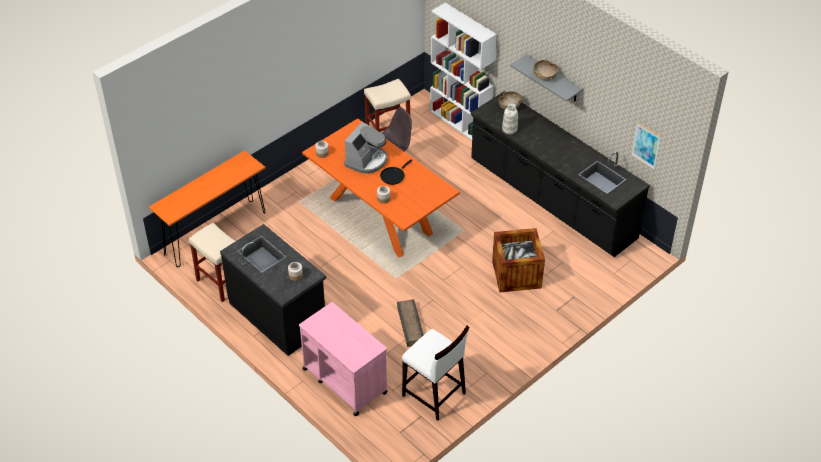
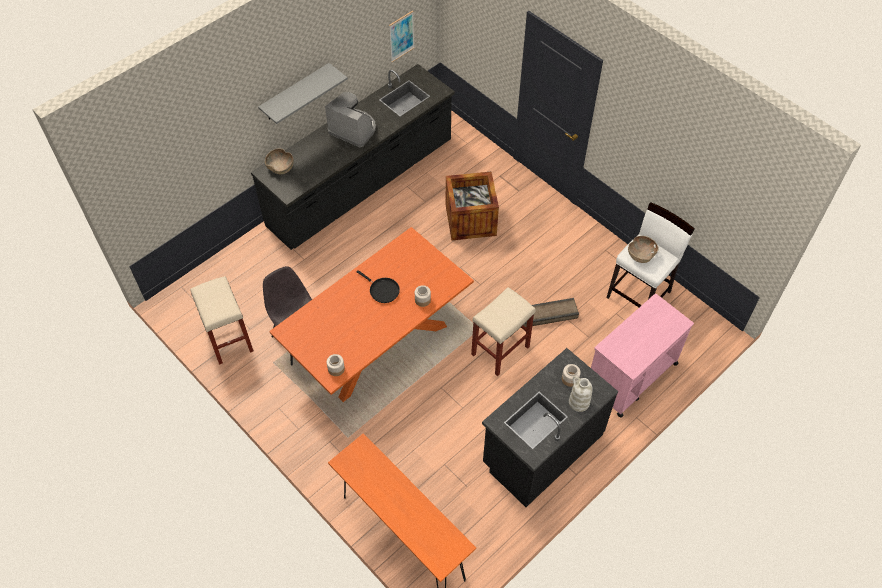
camera: 90 degrees left, 10 degrees up
(220, 282) = (491, 521): beige stool -> beige stool (500, 351)
(367, 161) = (353, 318): coffee machine -> coffee machine (353, 129)
(460, 123) = (221, 263): white bookcase -> none
(509, 129) = (321, 169): white vase -> white vase (578, 402)
(545, 76) = (304, 92): brown bowl -> brown bowl (640, 255)

